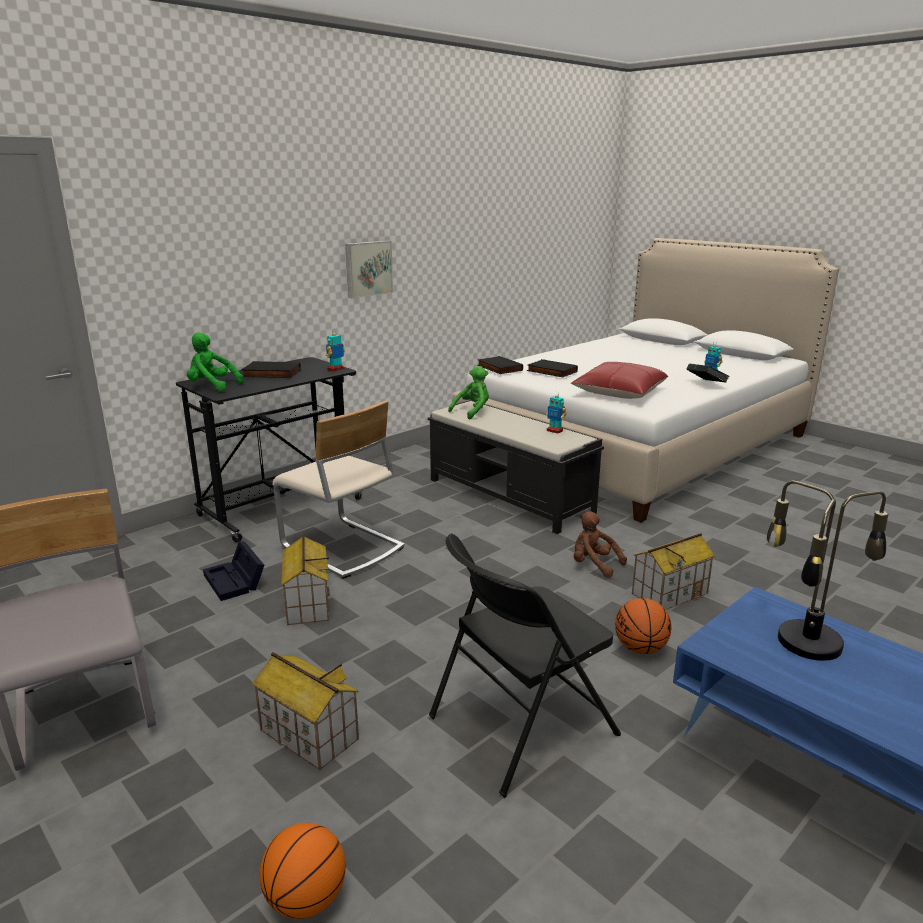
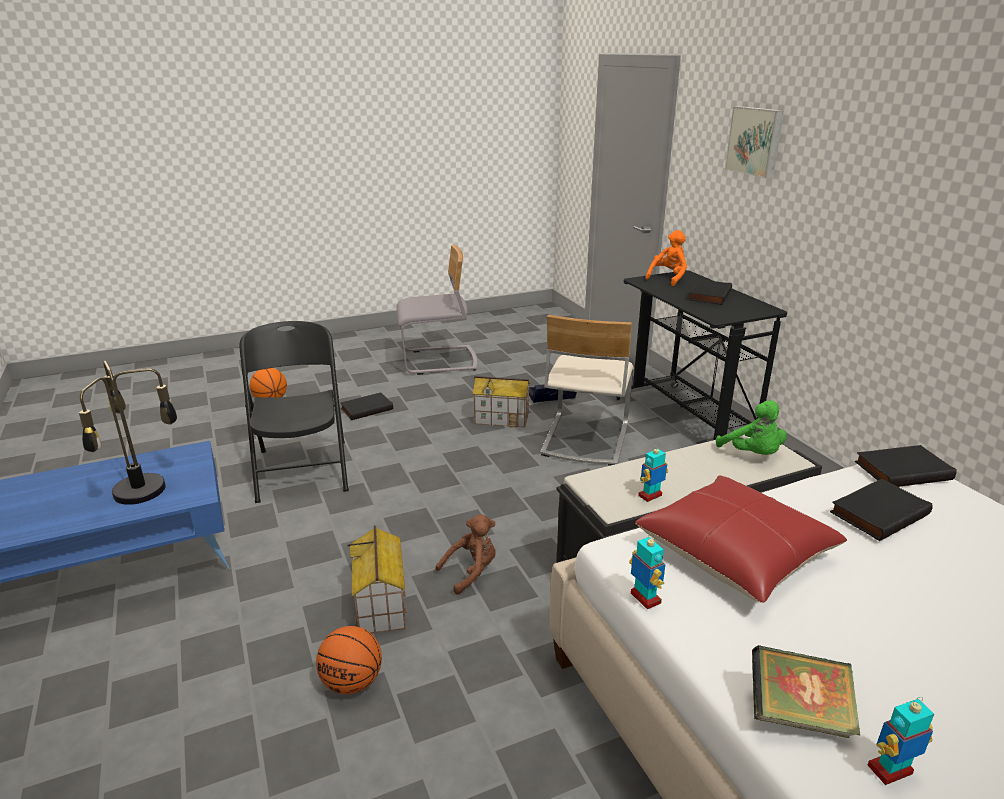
camera: 110 degrees right, 5 degrees up
(212, 386) = (668, 278): green plush toy -> orange plush toy
(308, 734) = (366, 408): toy house -> black book
(335, 369) = (721, 317): toy robot -> toy robot (644, 598)
(342, 548) = (584, 439): beige chair -> beige chair turned 45 degrees counterclockwise
(368, 268) = (898, 241): picture -> picture (755, 141)
(640, 648) = (322, 547): basketball -> basketball (352, 682)

